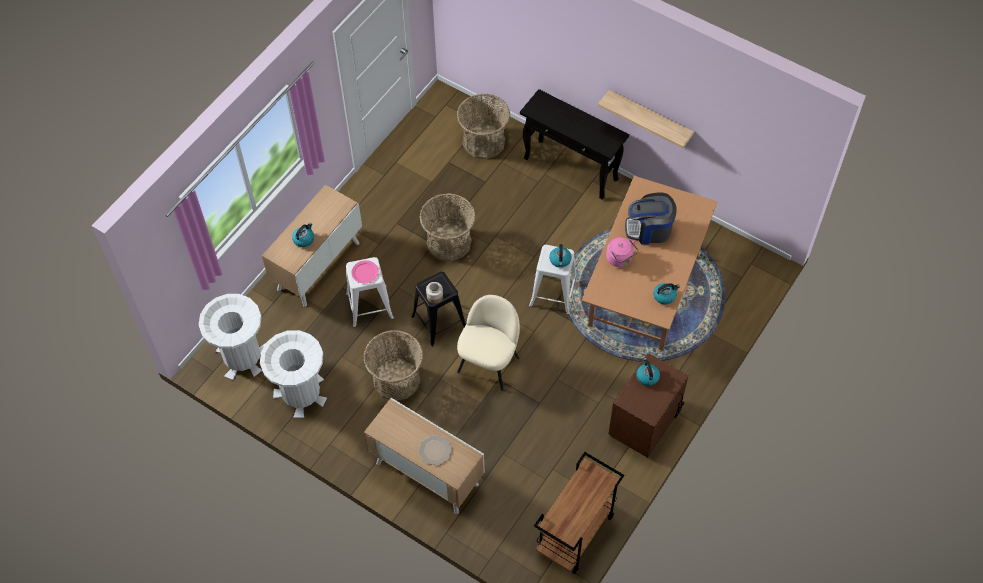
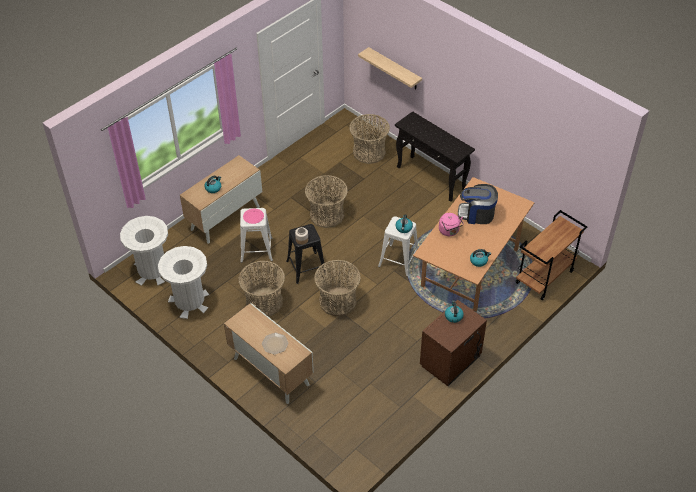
camera: 10 degrees right, 10 degrees down
(489, 363) = (338, 301): beige chair -> basket
(575, 534) = (377, 433): brown cart -> brown cart (544, 278)
(650, 118) = (490, 134): shelf -> shelf (394, 69)

